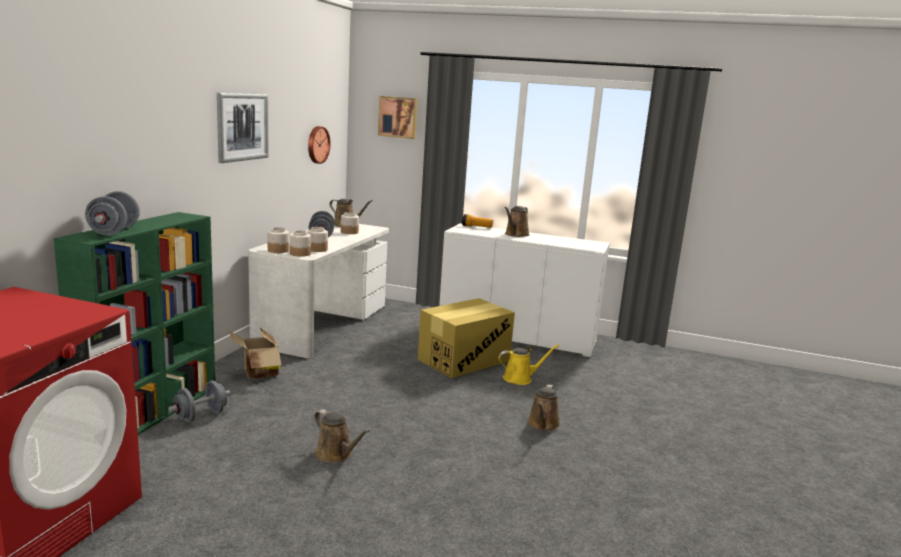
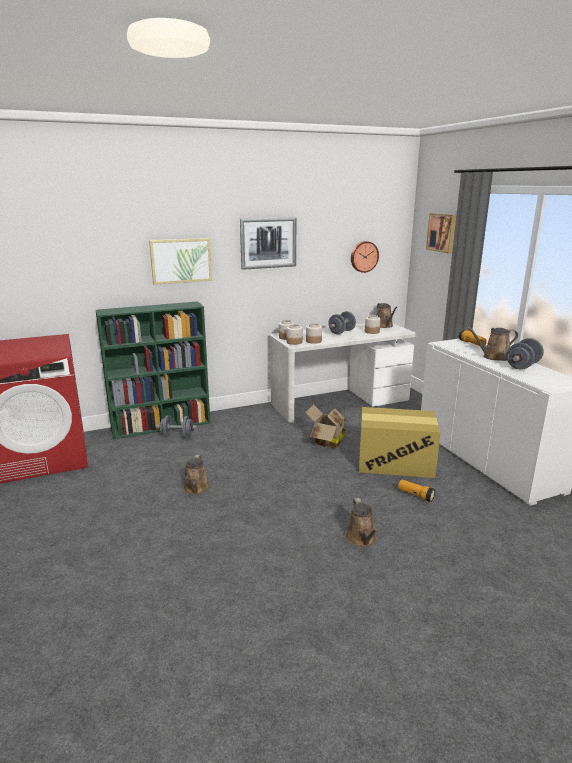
camera: 50 degrees right, 5 degrees up
(114, 231) = (129, 309): grey dumbbell -> grey dumbbell (522, 366)
(157, 152) = (181, 260): none -> picture
(257, 373) = (245, 422): cardboard box -> cardboard box (326, 442)
(520, 378) = (415, 495): yellow watering can -> flashlight
(543, 425) = (362, 539): brown watering can -> brown watering can turned 75 degrees counterclockwise

